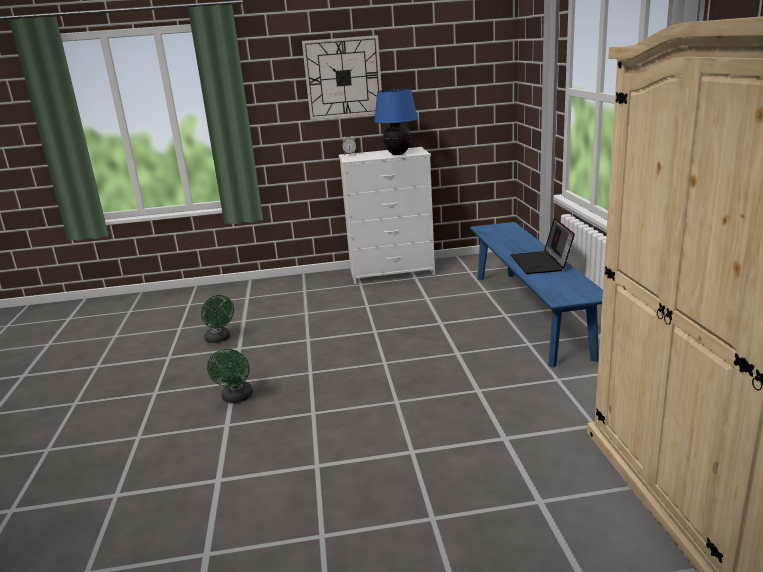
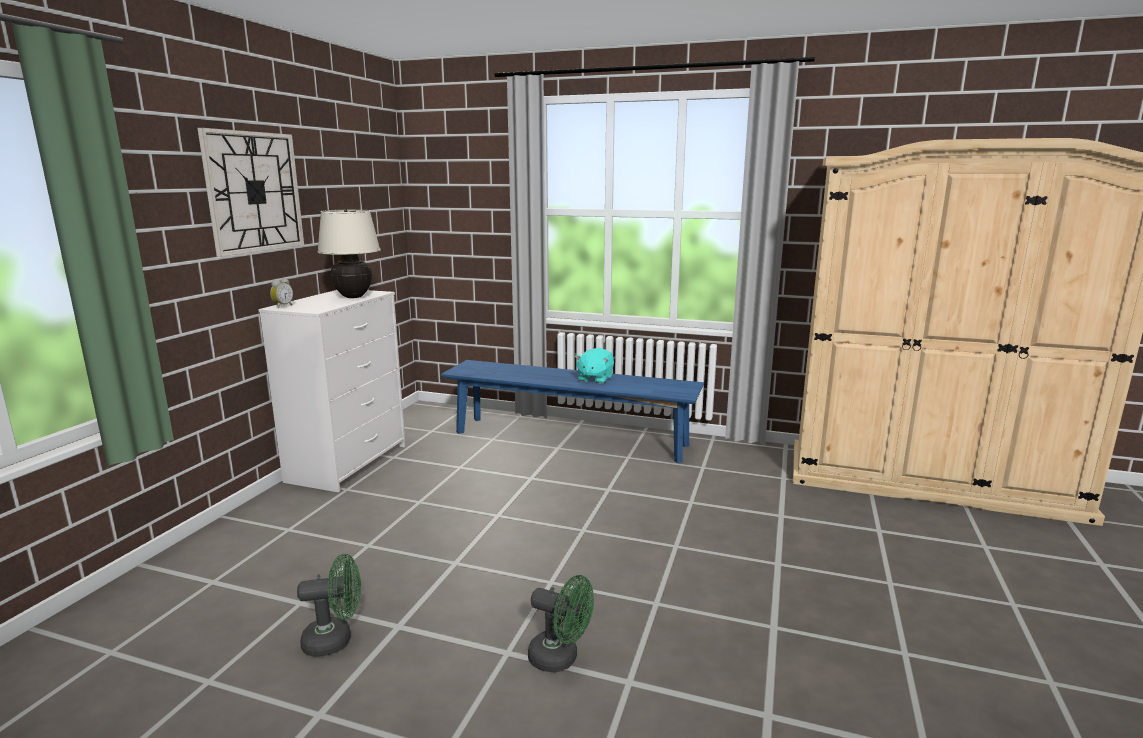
camera: 65 degrees left, 5 degrees down
(398, 154) = (353, 296): blue table lamp -> beige table lamp
(541, 263) = (595, 379): laptop -> turquoise plush toy

